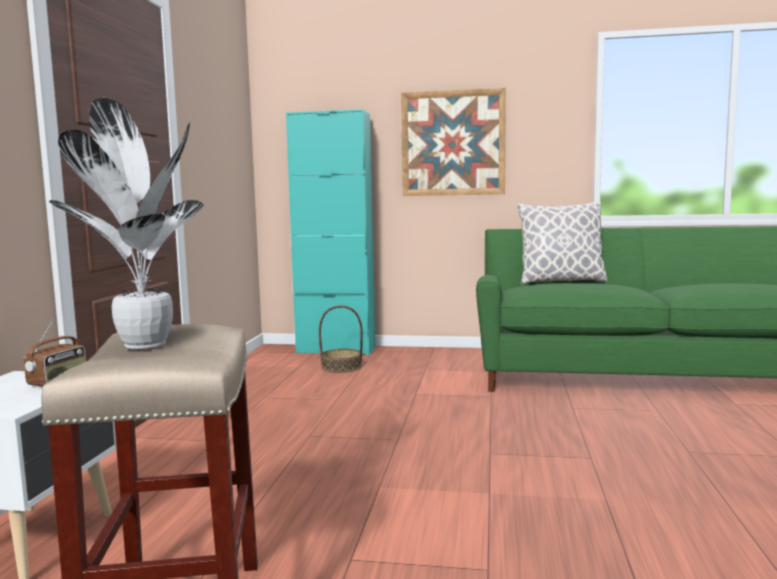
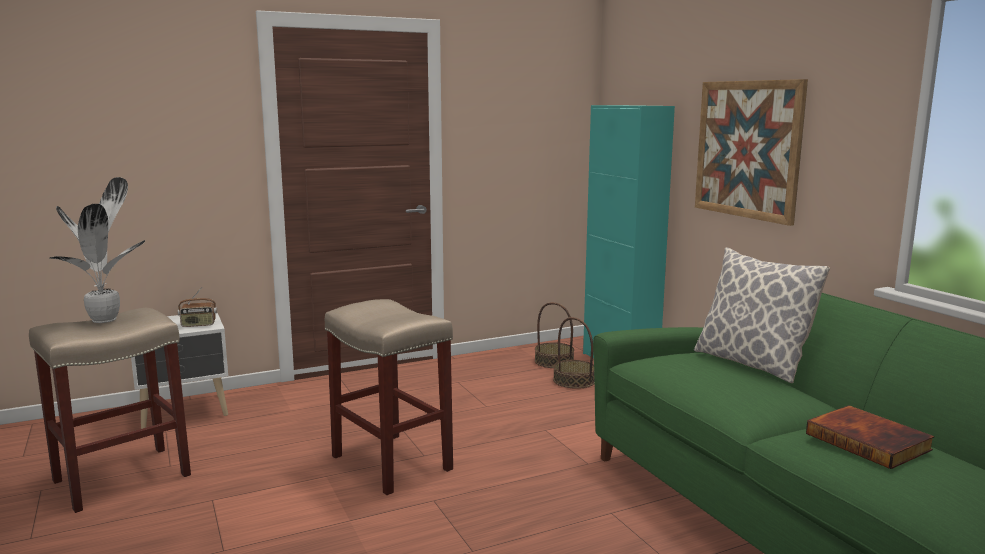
camera: 55 degrees right, 5 degrees up
(292, 363) = (554, 361): none -> basket
(391, 454) = (390, 462): none -> beige stool
(713, 284) = (869, 441): none -> book

